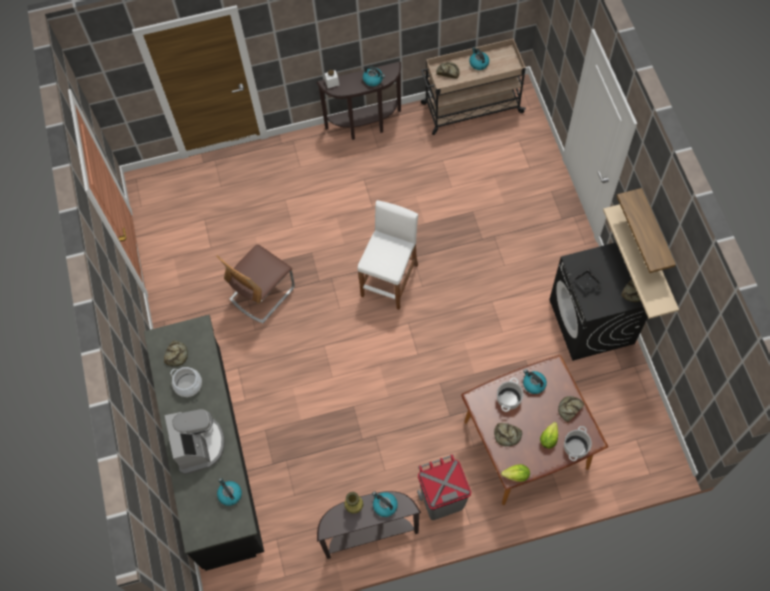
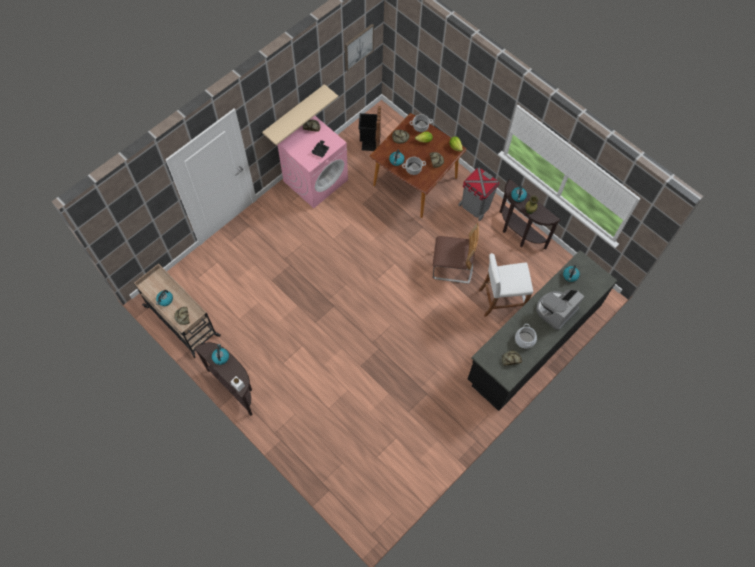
camera: 125 degrees left, 0 degrees up
(262, 293) = (410, 380): chair -> chair (452, 267)
(390, 280) = (352, 305): white stool -> white stool (500, 300)
(592, 322) = (315, 180): black washing machine -> pink washing machine
(621, 419) = (369, 142): none -> black trash can
(655, 232) = (286, 101): shelf -> none
(715, 368) = (358, 47): none -> picture

